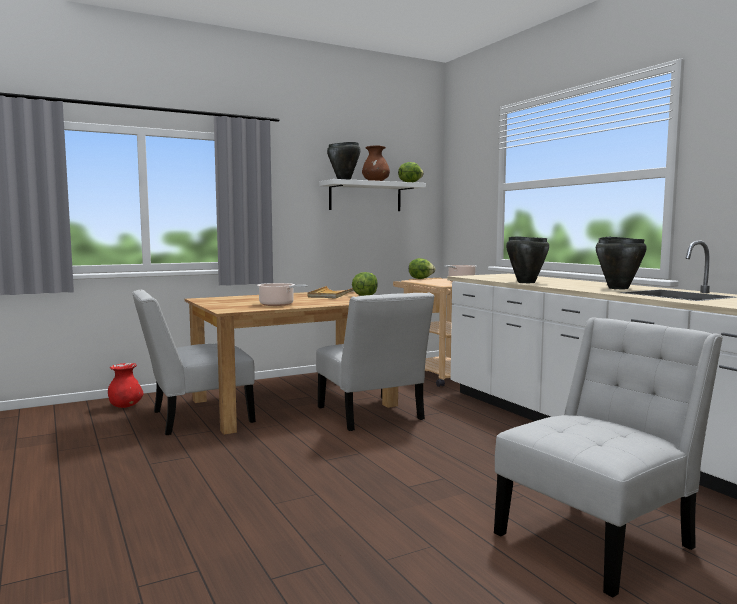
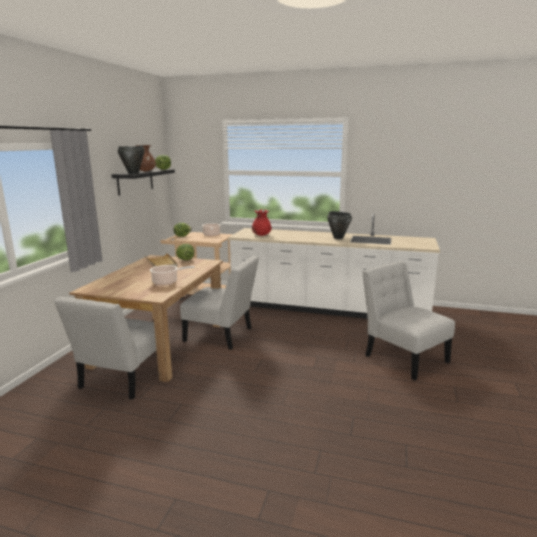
camera: 45 degrees left, 10 degrees up
(125, 406) = (41, 394): red vase -> red vase (261, 235)
(365, 197) = (135, 181): white shelf -> black shelf
(525, 282) = (288, 238): black cooking pot -> none
(600, 538) = (403, 357): white chair -> white chair turned 45 degrees counterclockwise

